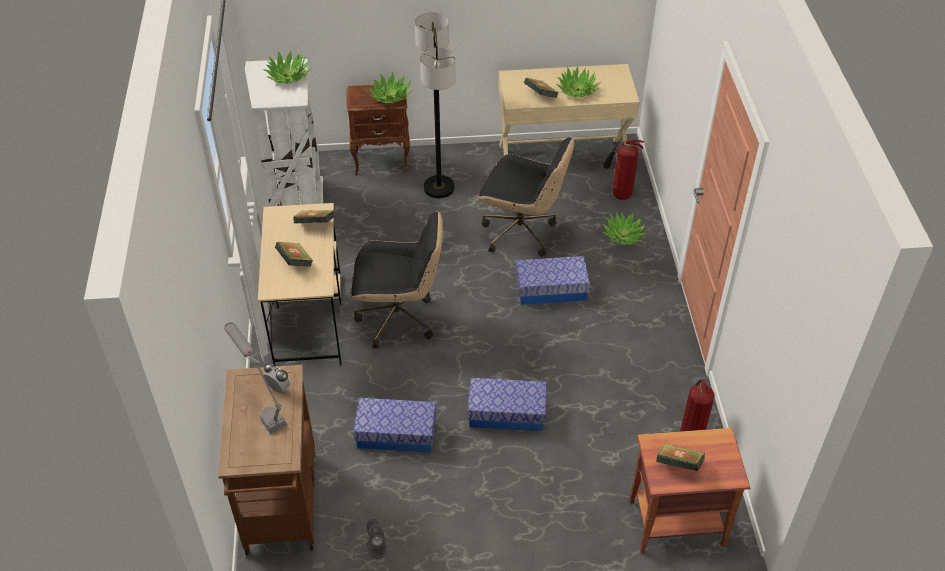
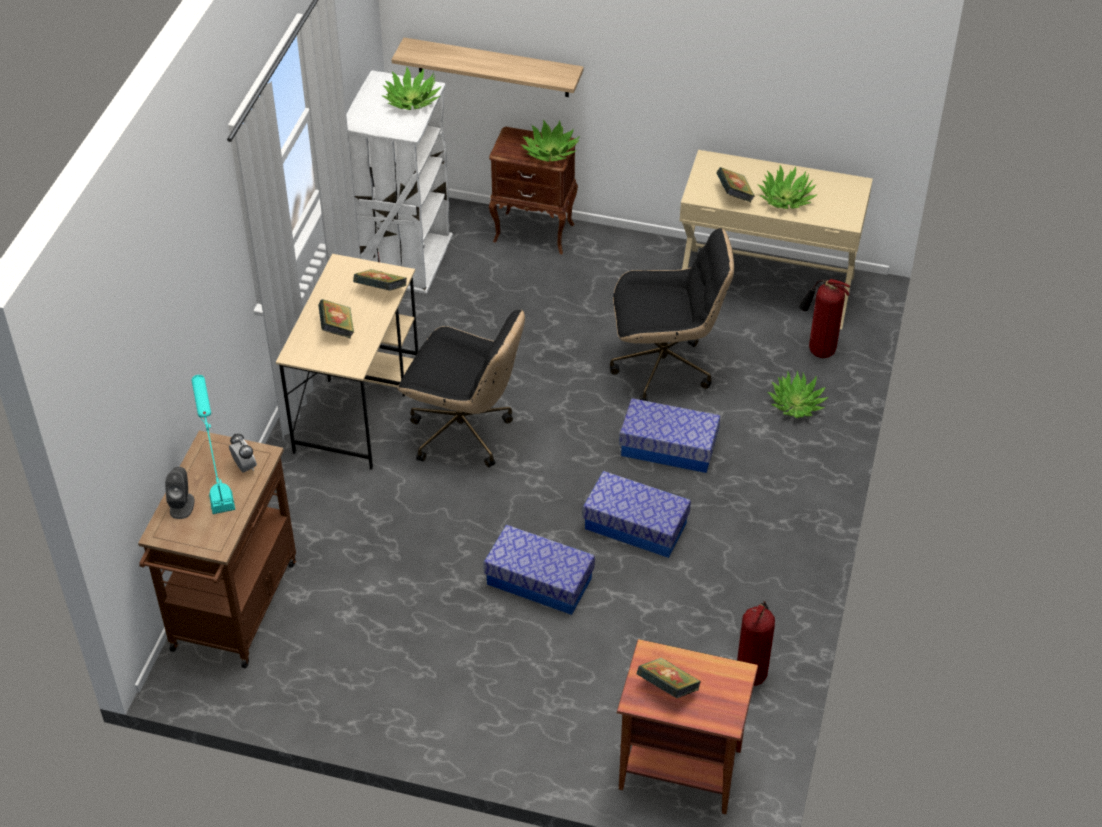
camera: 20 degrees right, 0 degrees up
(263, 407) = (218, 482): grey table lamp -> turquoise table lamp
(334, 42) = (493, 67): none -> shelf
(377, 546) = (317, 686): grey speaker -> grey speaker (182, 505)
(396, 434) = (398, 567): storage box -> storage box (635, 526)
(439, 187) = (590, 283): floor lamp -> none
(522, 235) = (665, 369): black office chair -> black office chair turned 45 degrees counterclockwise

